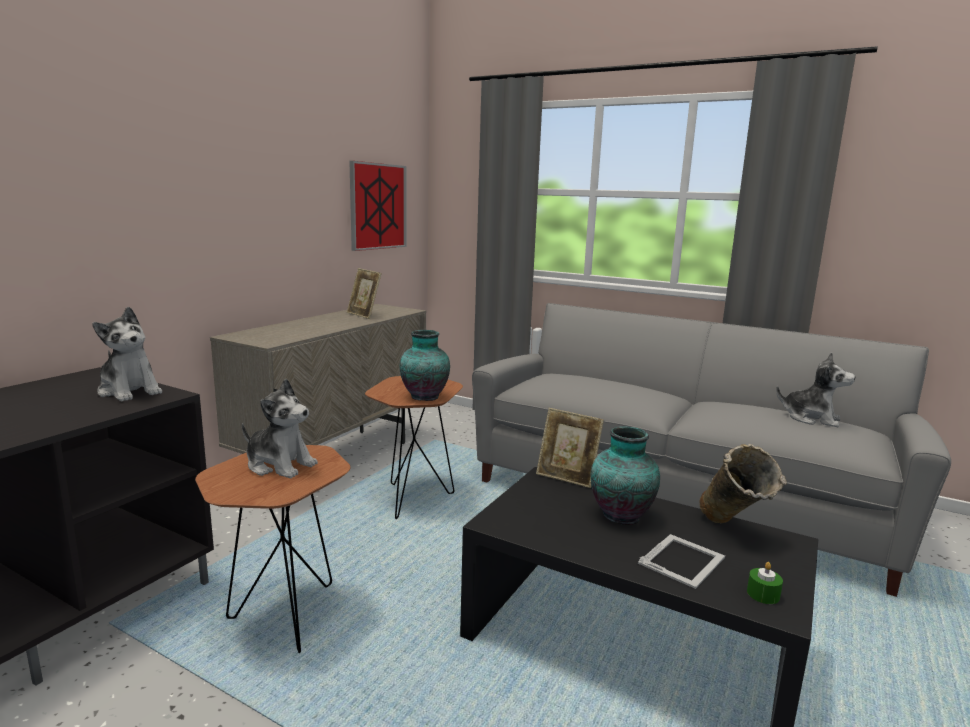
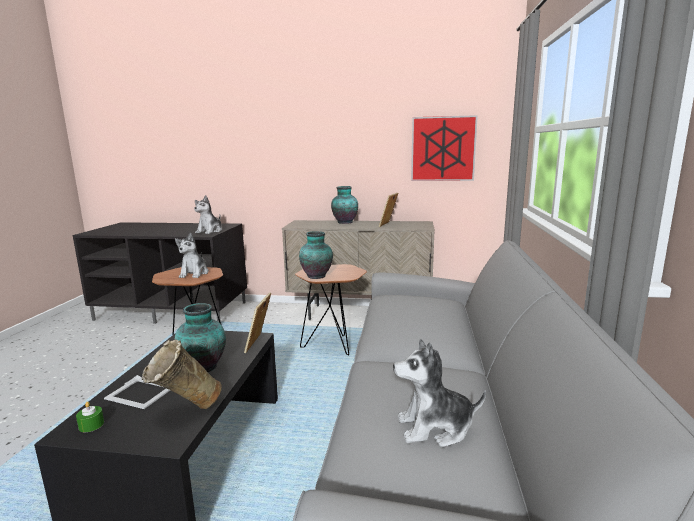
camera: 70 degrees right, 0 degrees up
(304, 323) = (344, 222): none -> vase
(811, 418) = (435, 428): plush toy -> plush toy turned 75 degrees clockwise

